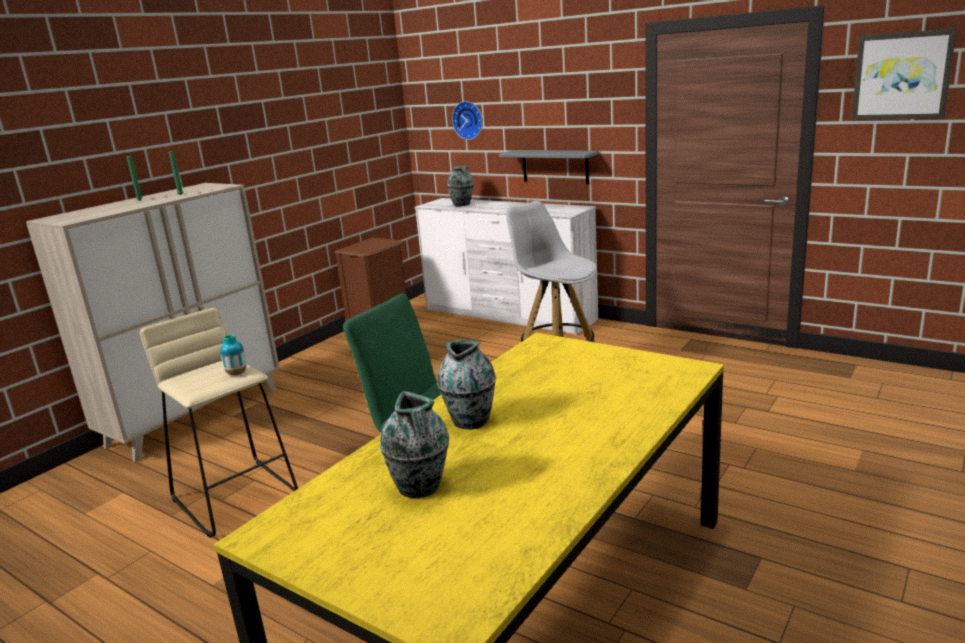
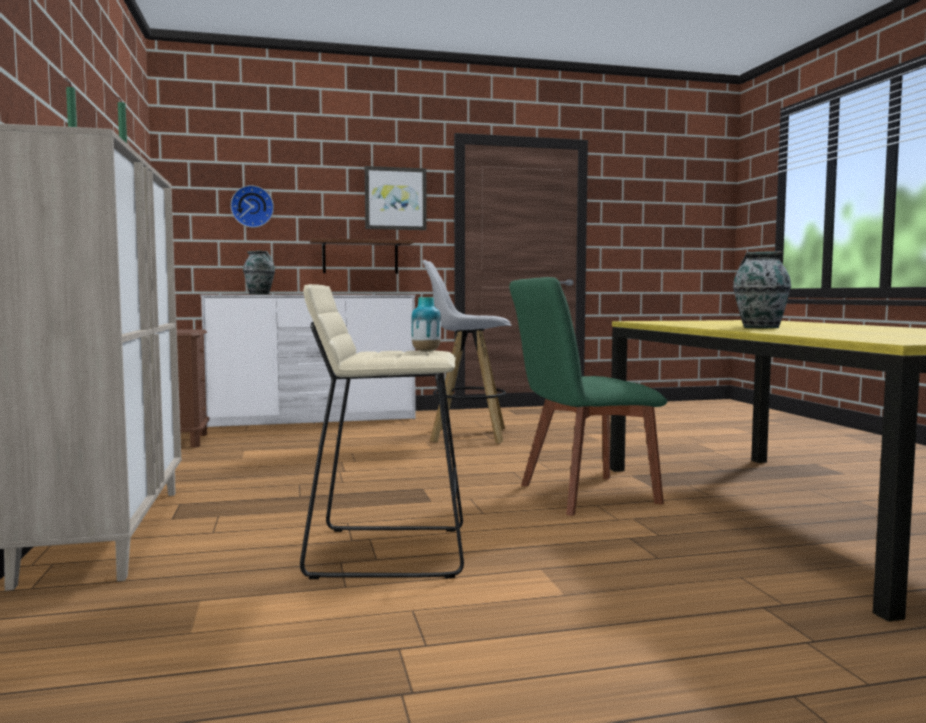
camera: 50 degrees left, 15 degrees down
(420, 487) = (867, 333): vase -> none
(555, 166) = (360, 257): grey shelf -> brown shelf
(901, 76) = (636, 193): picture -> picture (395, 198)

